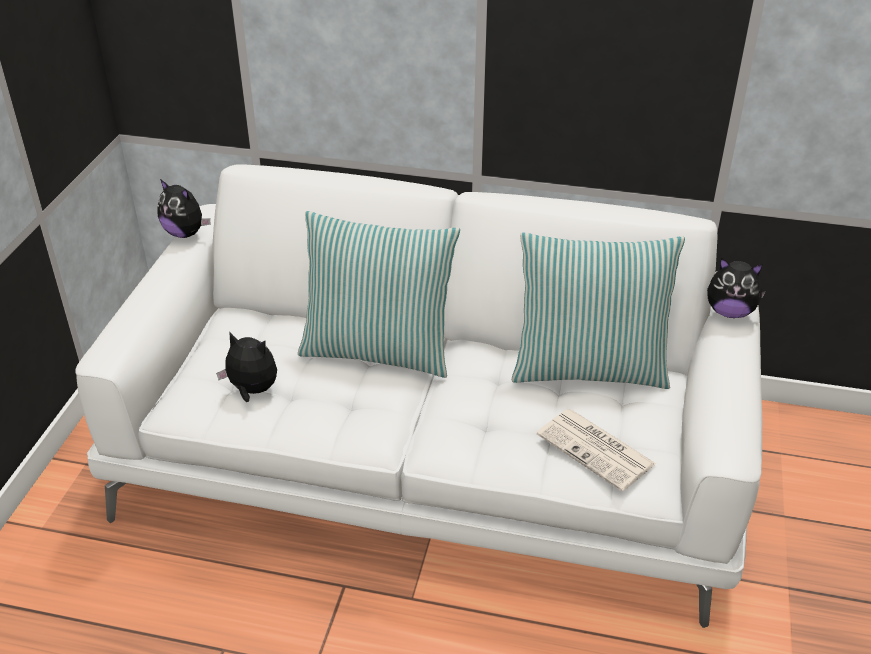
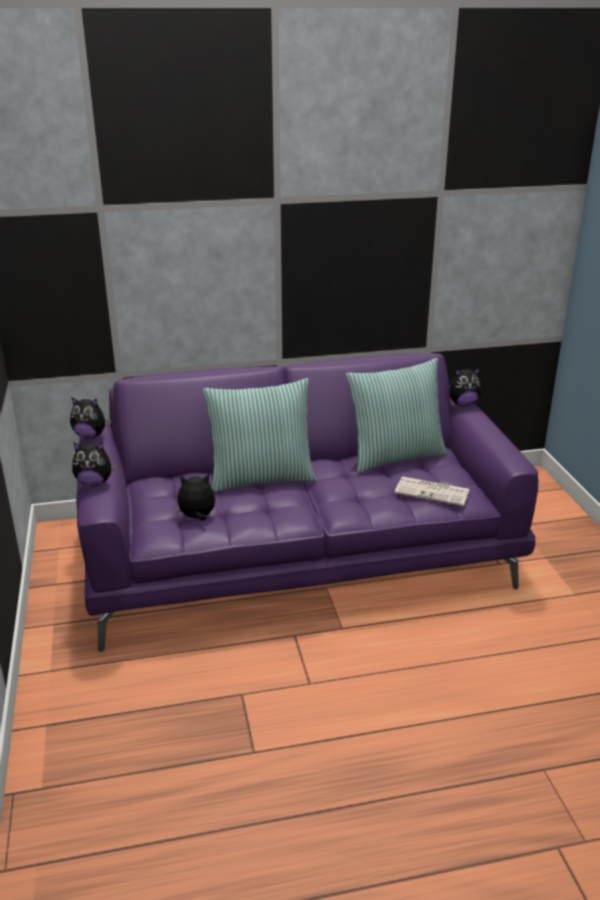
camera: 25 degrees left, 10 degrees down
(132, 311) = (94, 483): none -> plush toy
(435, 457) = (299, 552): white sofa -> purple sofa

